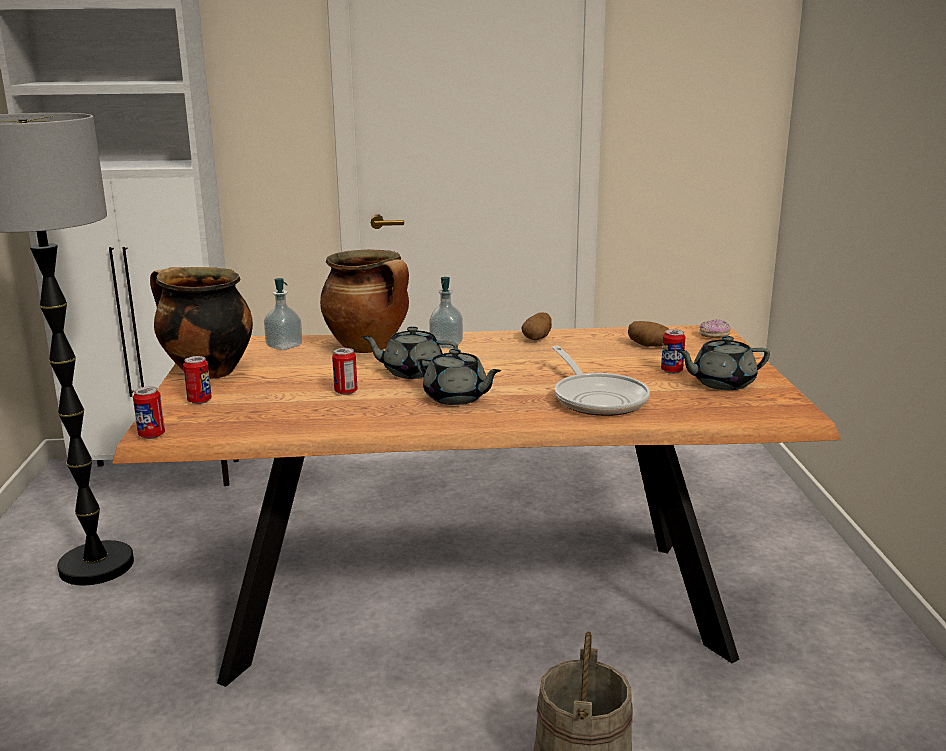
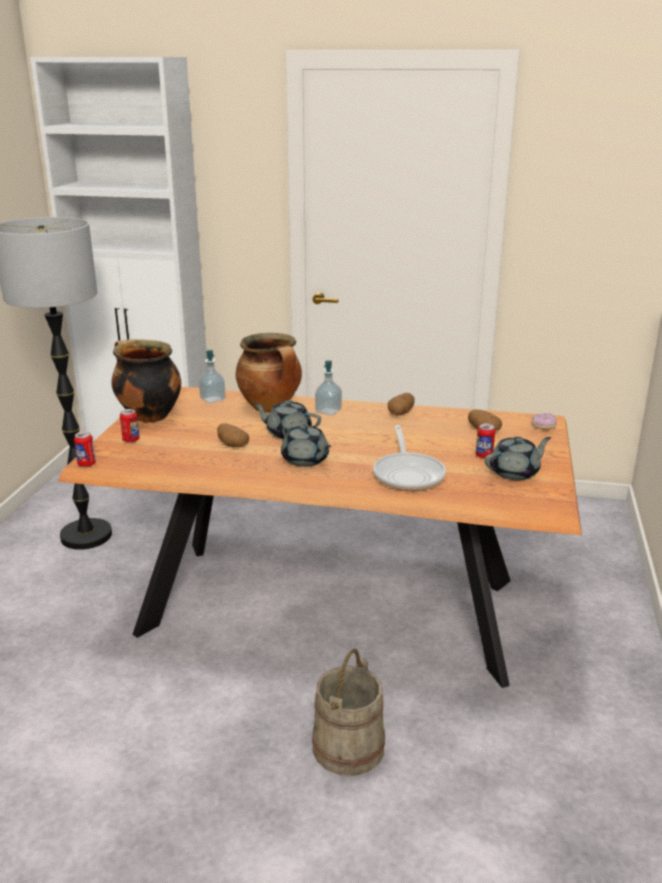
camera: 15 degrees right, 5 degrees up
(346, 391) = (232, 445): can -> potato
(721, 383) = (515, 472): grey teapot -> grey teapot turned 150 degrees clockwise

